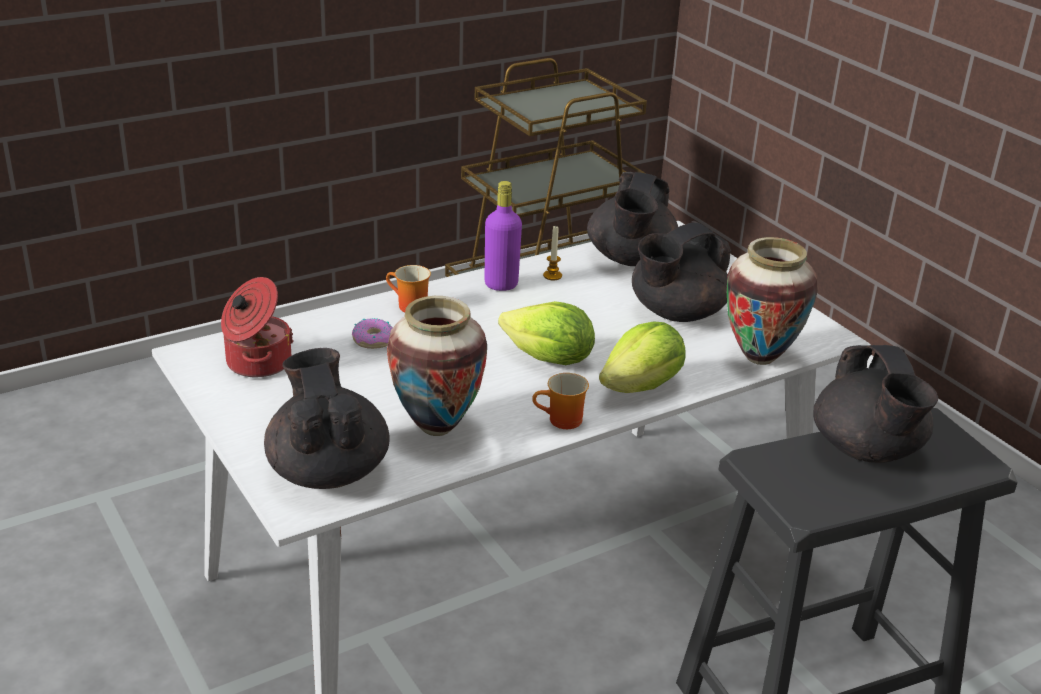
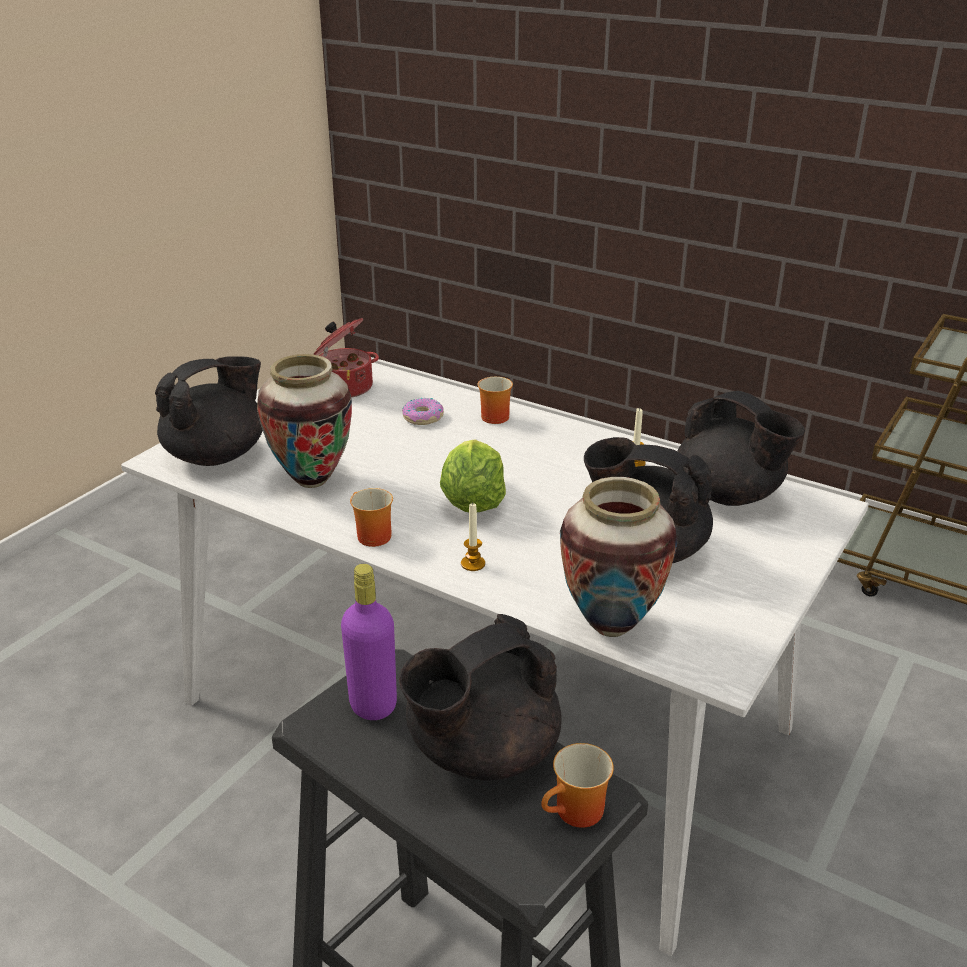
camera: 65 degrees right, 0 degrees up
(501, 284) = (583, 444): purple bottle -> purple bottle (373, 705)
(630, 259) = (729, 495): black teapot -> black teapot turned 120 degrees counterclockwise
(642, 386) = (473, 564): lettuce -> candle
(941, 432) = (578, 814): none -> mug

